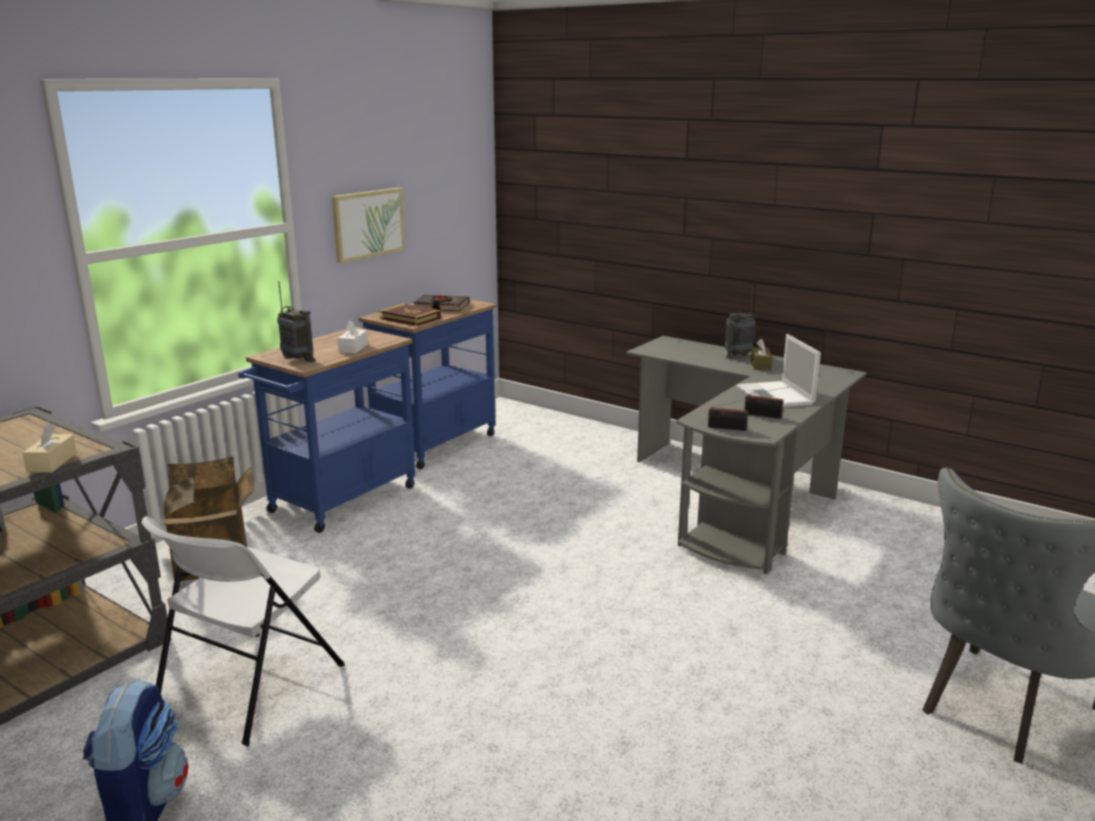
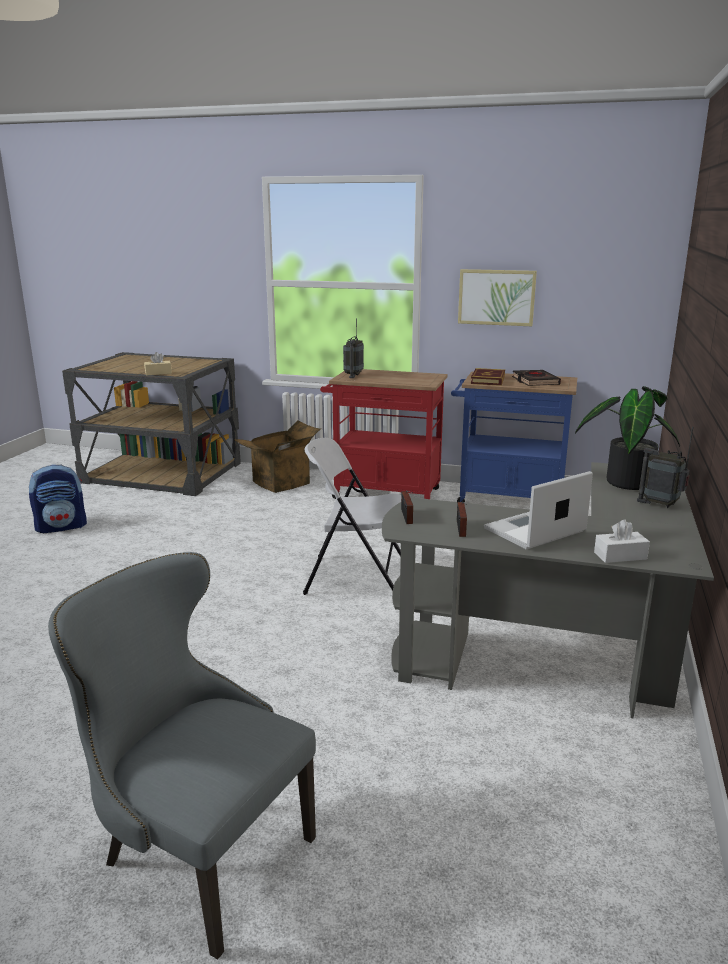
camera: 70 degrees right, 0 degrees up
(250, 685) = (158, 523): white chair -> white chair (357, 577)
(340, 501) = (383, 493): blue cart -> red cart
(353, 348) = (393, 380): white tissue box -> white tissue box (620, 556)
(680, 352) = (625, 481): none -> potted plant
(760, 365) = (640, 517): brown tissue box -> none

